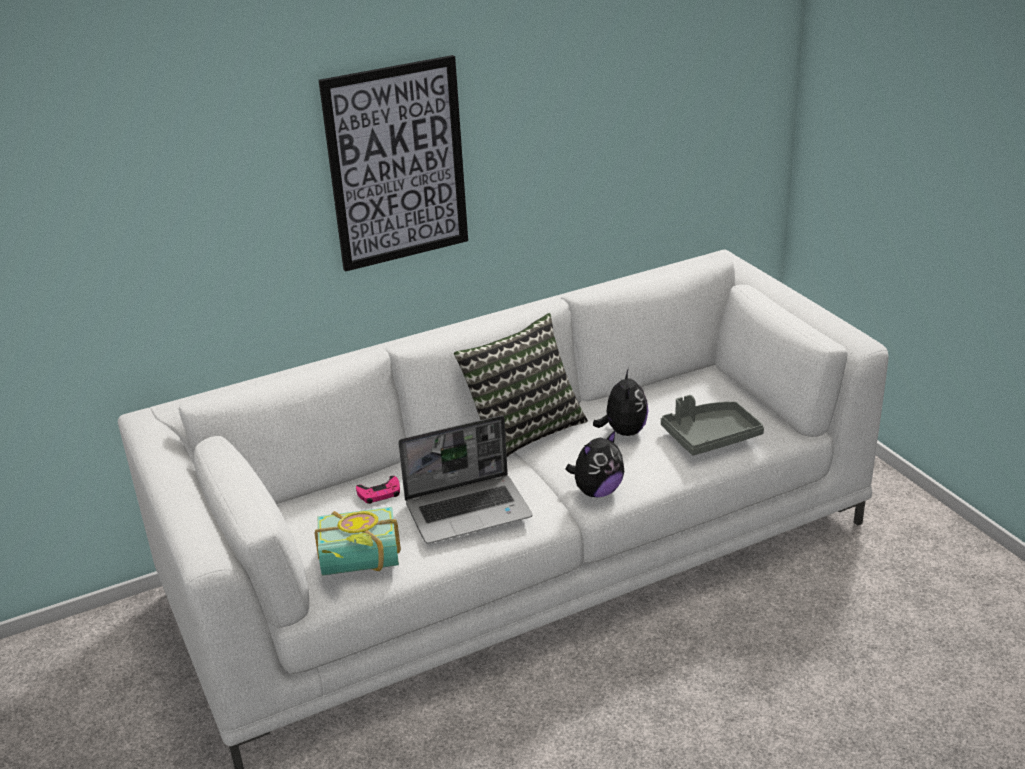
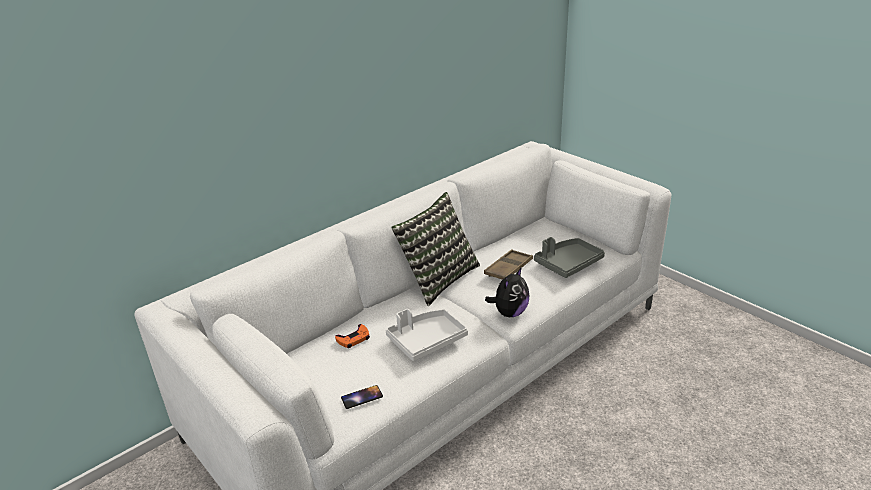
camera: 15 degrees left, 0 degrees up
(360, 565) = (362, 397): book -> phone
(380, 493) = (354, 339): pink game controller -> orange game controller
(396, 164) = (329, 92): picture -> none
(469, 510) = (426, 340): laptop -> white tray
(623, 432) = (508, 269): plush toy -> brown tray

